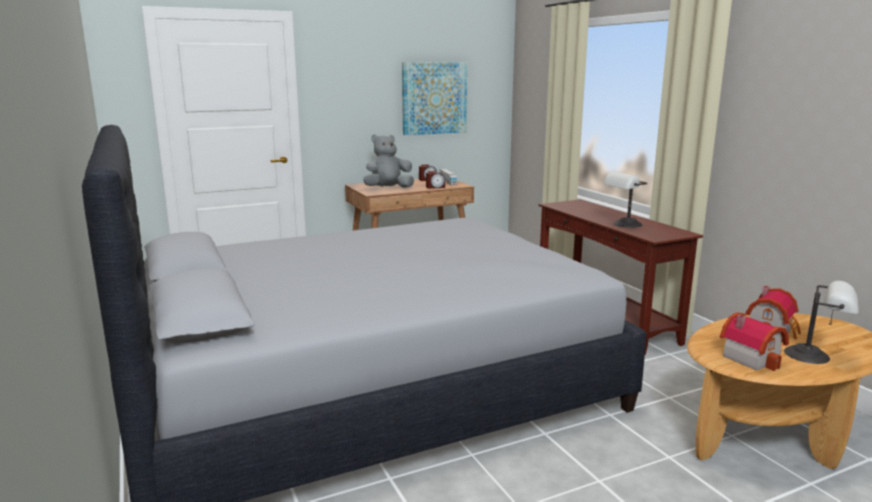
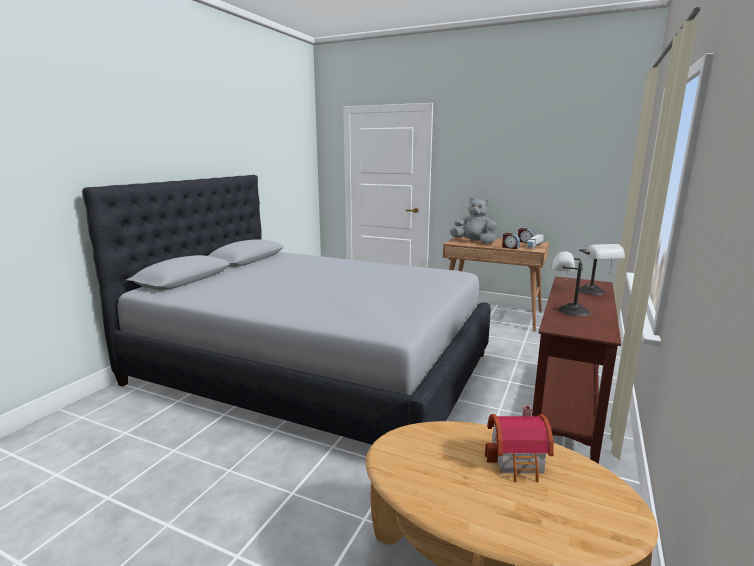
camera: 50 degrees right, 0 degrees up
(434, 98) = (547, 171): picture -> none
(751, 357) = (418, 462): toy house -> none
(816, 356) = (482, 504): table lamp -> table lamp (595, 293)

